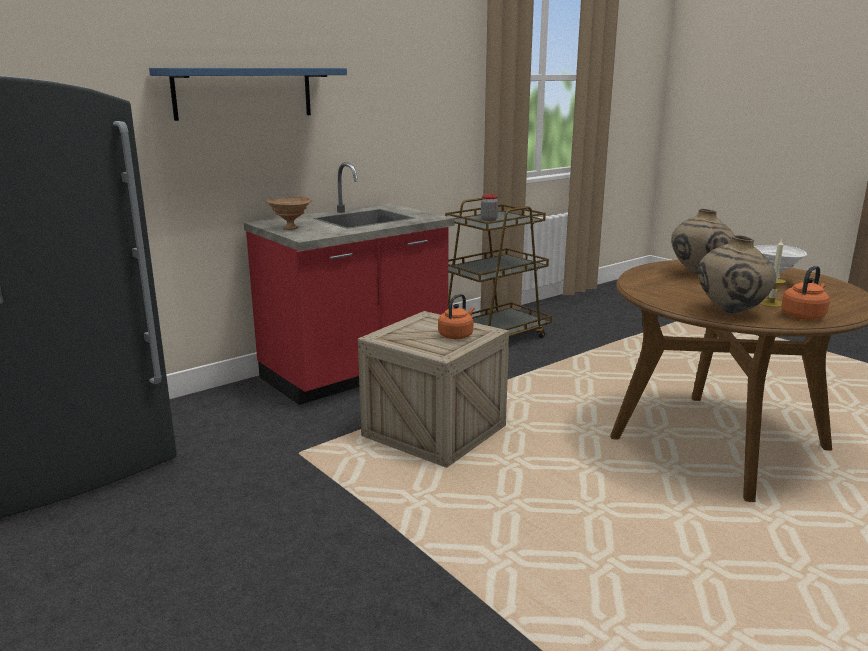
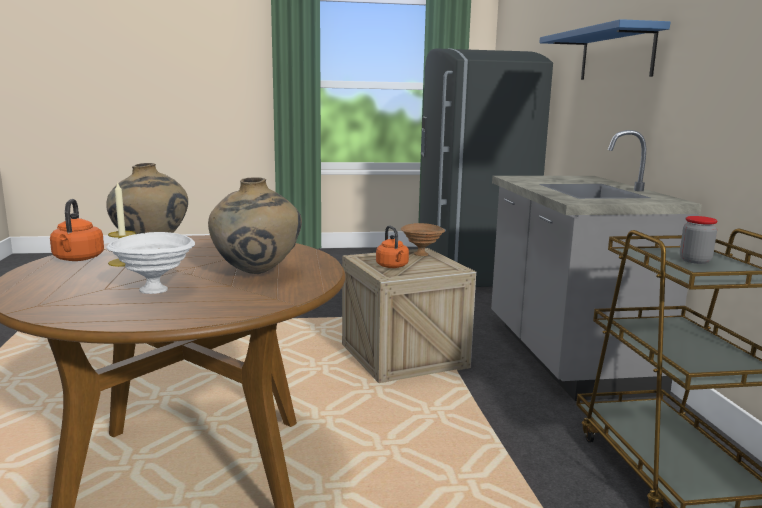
camera: 120 degrees right, 5 degrees down
(290, 228) = (554, 178): brown bowl -> brown bowl (422, 254)
(356, 373) = (566, 357): red counter -> grey counter

